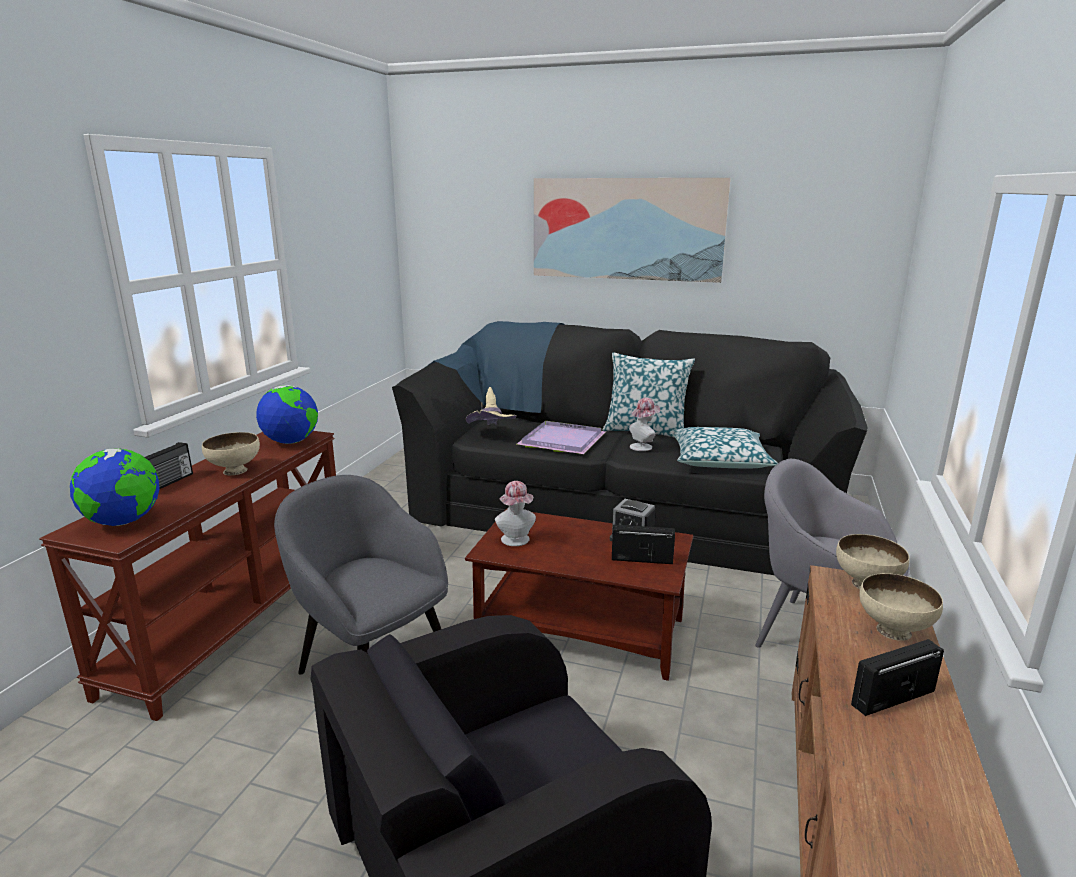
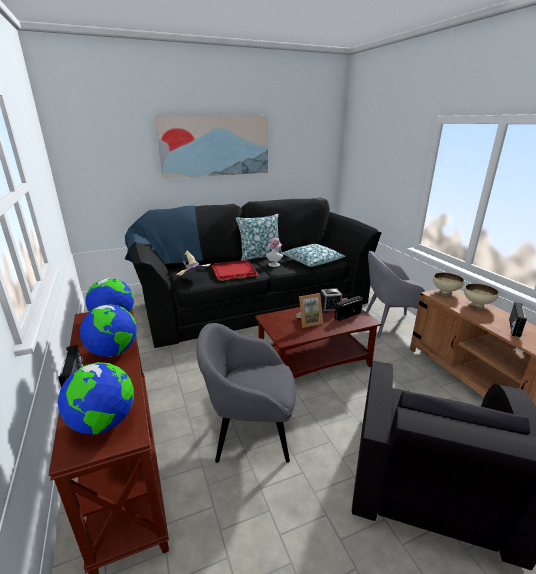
camera: 40 degrees left, 5 degrees up
(235, 470) = (114, 352): beige bowl -> globe
(516, 541) = (288, 329): hat -> none
(560, 441) = (233, 272): purple tray -> red tray
(564, 543) = (308, 321): none -> picture frame

